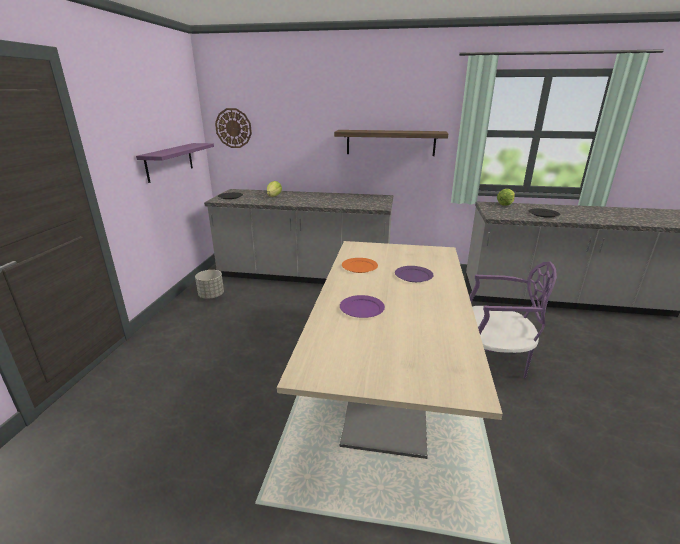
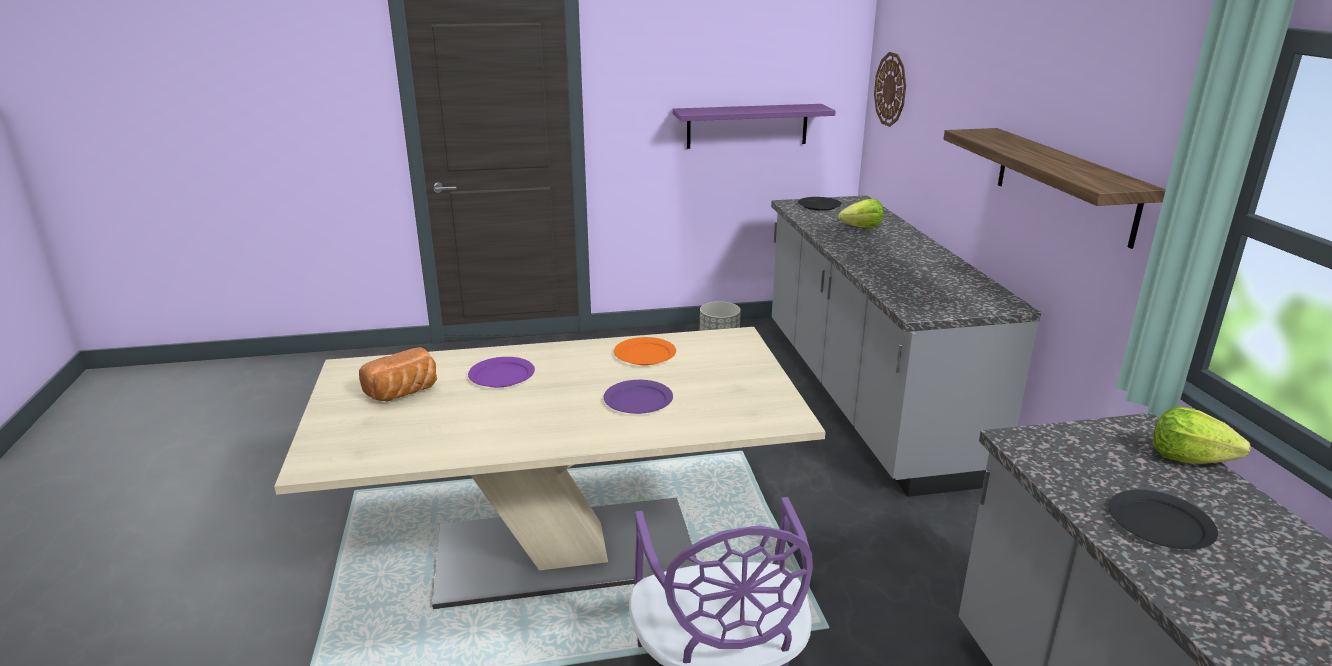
camera: 70 degrees right, 0 degrees up
(369, 347) = (404, 393): none -> bread

